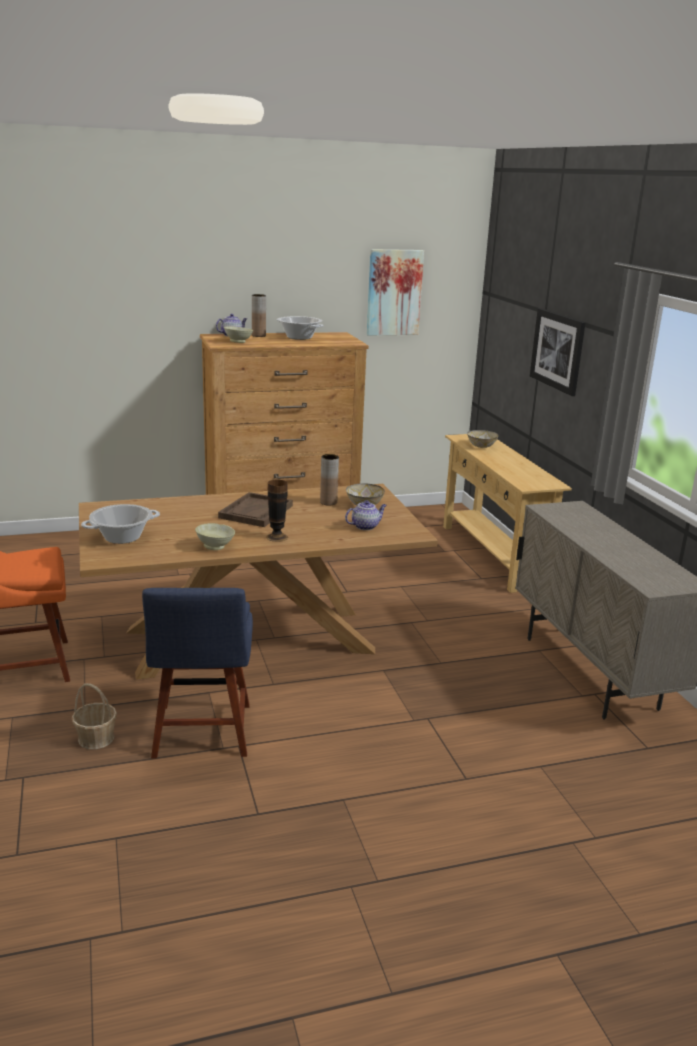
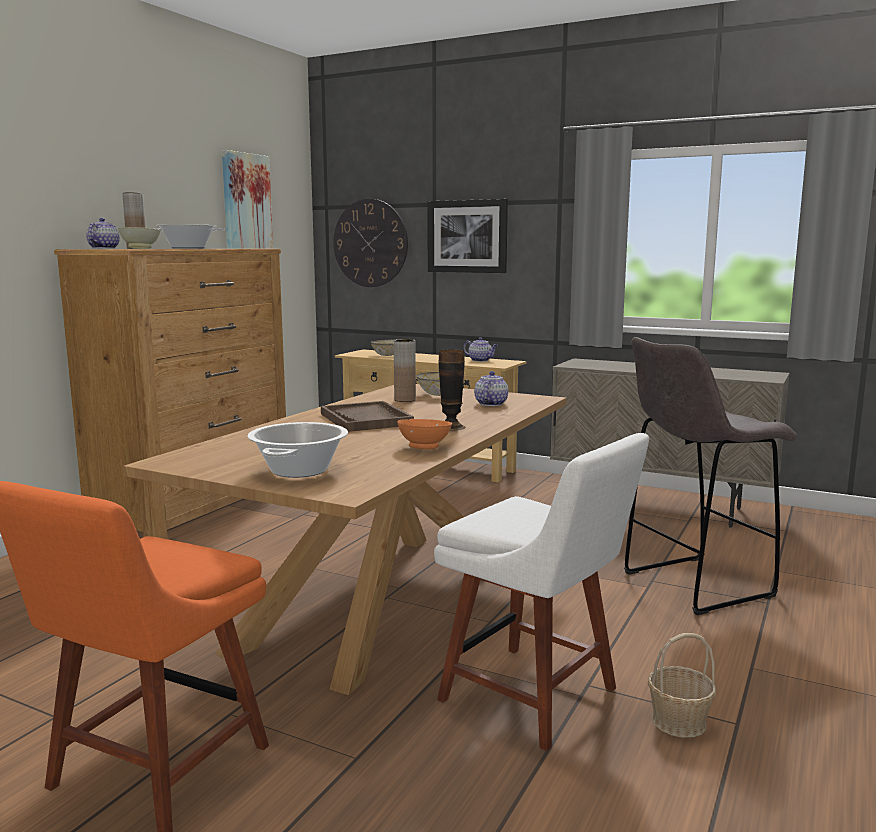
camera: 45 degrees left, 10 degrees down
(96, 738) = (445, 776): basket -> basket (678, 721)
(202, 734) = (536, 697): blue chair -> white chair
(216, 547) = (425, 447): beige bowl -> orange bowl
(447, 737) = (693, 585): none -> grey stool
(506, 336) = (370, 243): none -> wall clock
(533, 475) = (481, 360): none -> teapot

